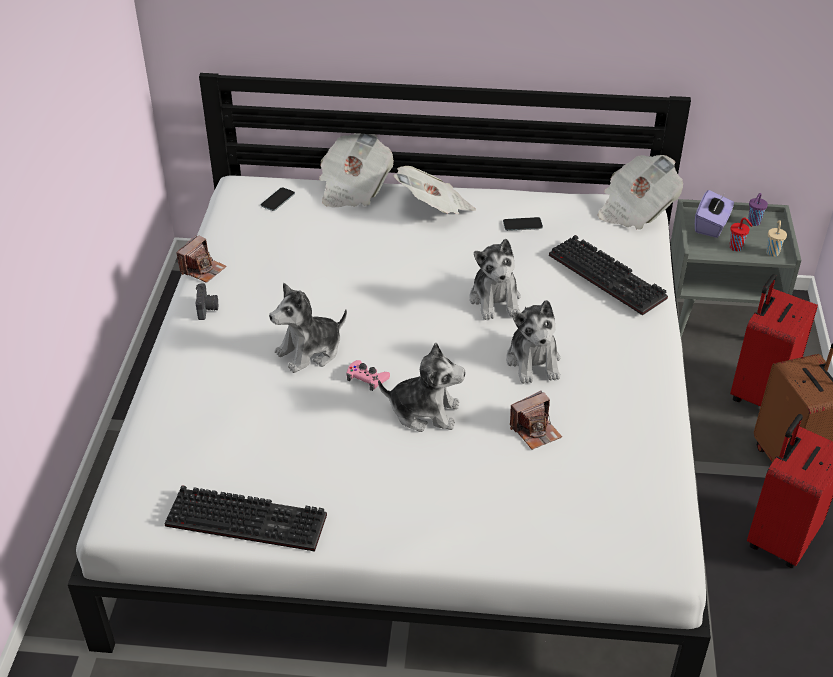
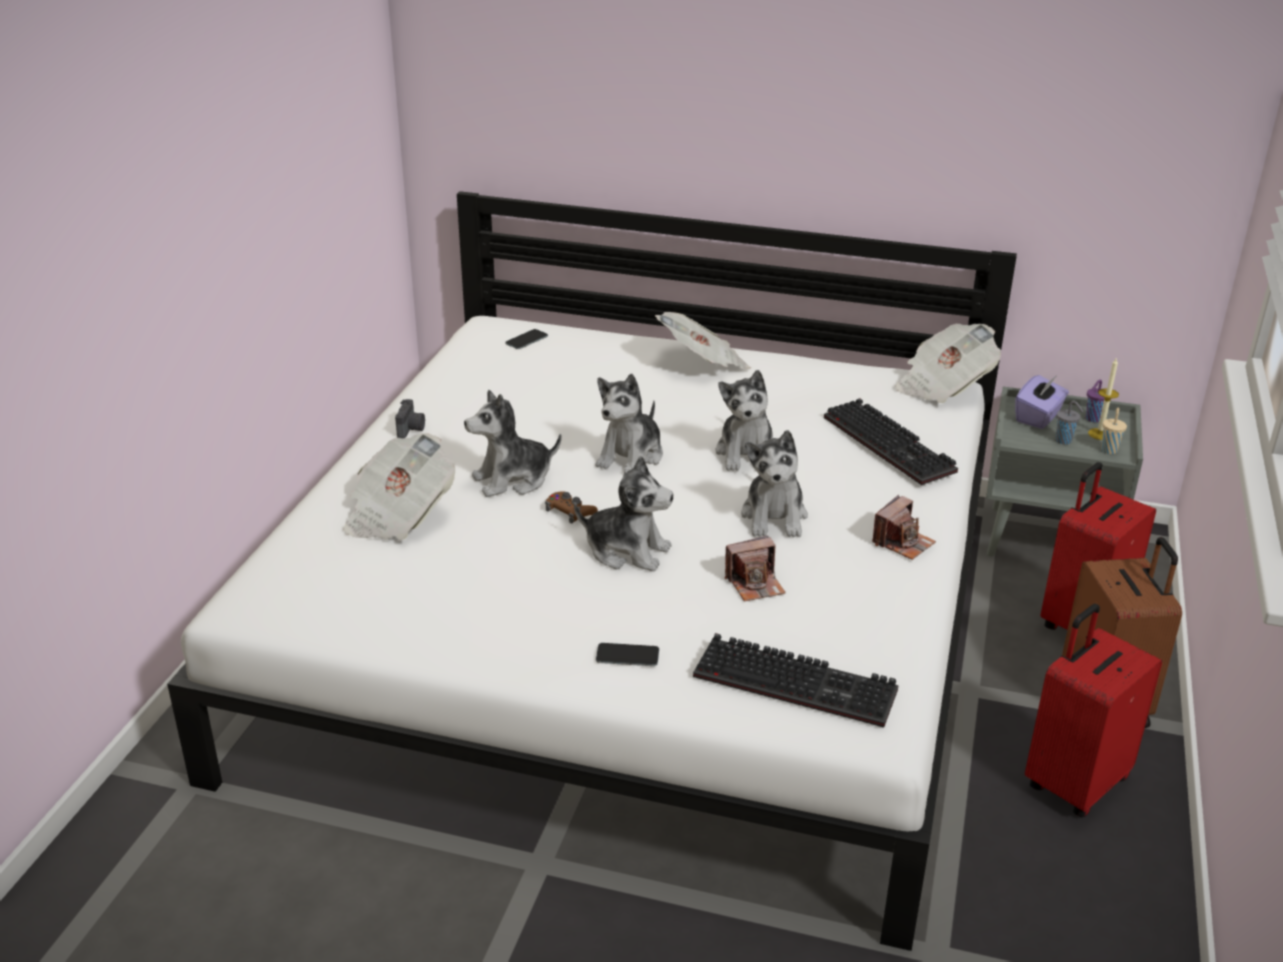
camera: 10 degrees right, 10 degrees down
(203, 269) = (419, 393): camera -> camera (902, 542)
(250, 519) = (385, 629): keyboard -> keyboard (799, 682)
(353, 188) = (615, 337): newspaper -> newspaper (398, 515)
(367, 378) = (570, 511): pink game controller -> brown game controller
(402, 315) = (631, 456): none -> plush toy
(522, 224) = (802, 387): phone -> phone (627, 655)
(736, 248) = (1064, 441): red cup -> grey cup
(762, 237) = (1099, 434): none -> candle

